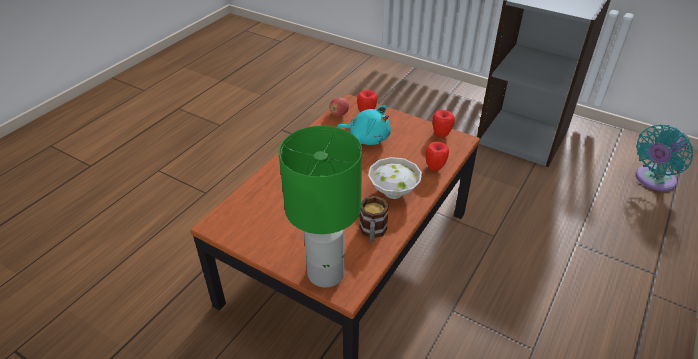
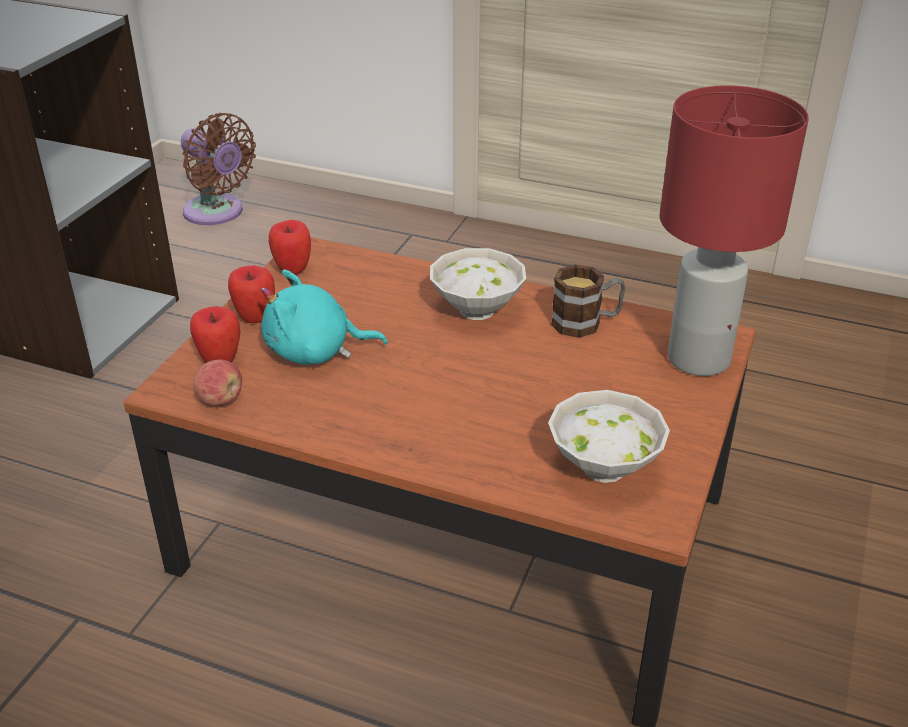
camera: 100 degrees left, 5 degrees down
(254, 214) = (601, 466): none -> white bowl
(327, 273) = (697, 358): green table lamp -> red table lamp
(367, 138) = (315, 352): turquoise plush toy -> turquoise plush toy turned 105 degrees counterclockwise
(435, 167) = (396, 273): apple -> apple (255, 317)
(652, 180) = (217, 213): turquoise fan -> brown fan

